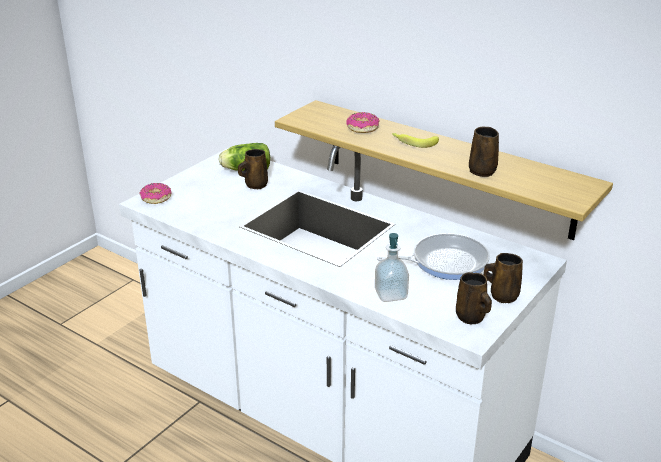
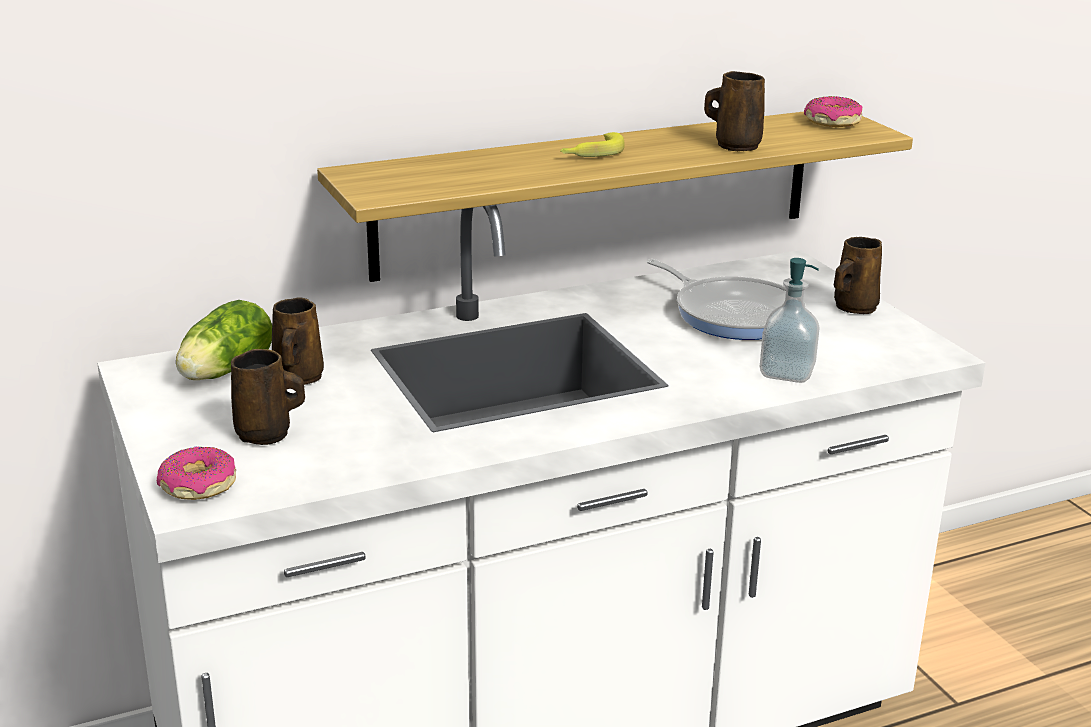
camera: 60 degrees left, 5 degrees down
(362, 128) = (491, 167): donut -> donut (832, 122)
(445, 262) = (733, 314): frying pan -> frying pan turned 120 degrees clockwise
(471, 318) = (892, 341): brown mug -> brown mug (267, 435)

